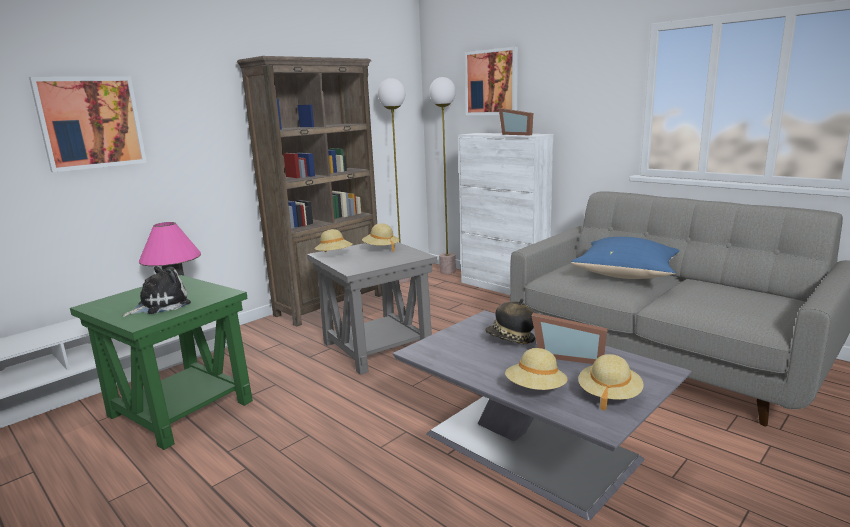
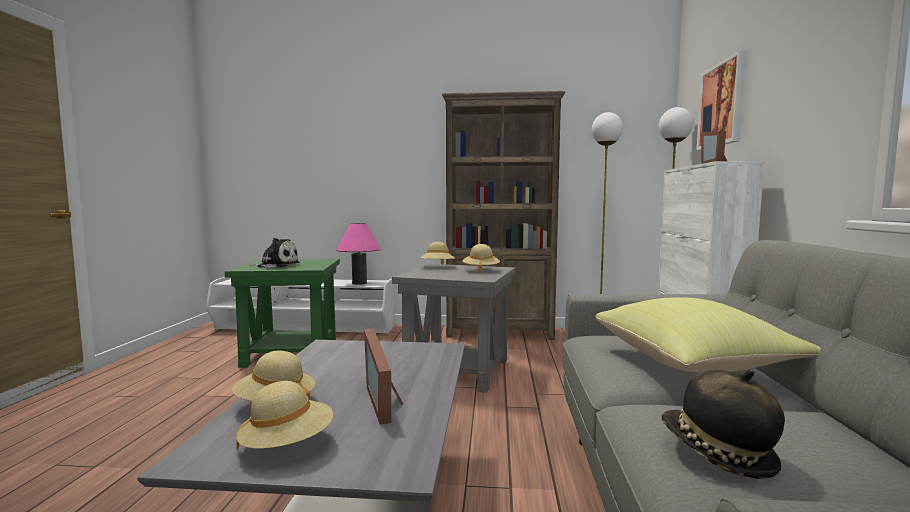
camera: 50 degrees right, 10 degrees down
(91, 123) = (336, 148): picture -> none
(510, 339) = (399, 367): hat -> hat (717, 453)
(627, 275) = (695, 365): blue pillow -> yellow pillow

